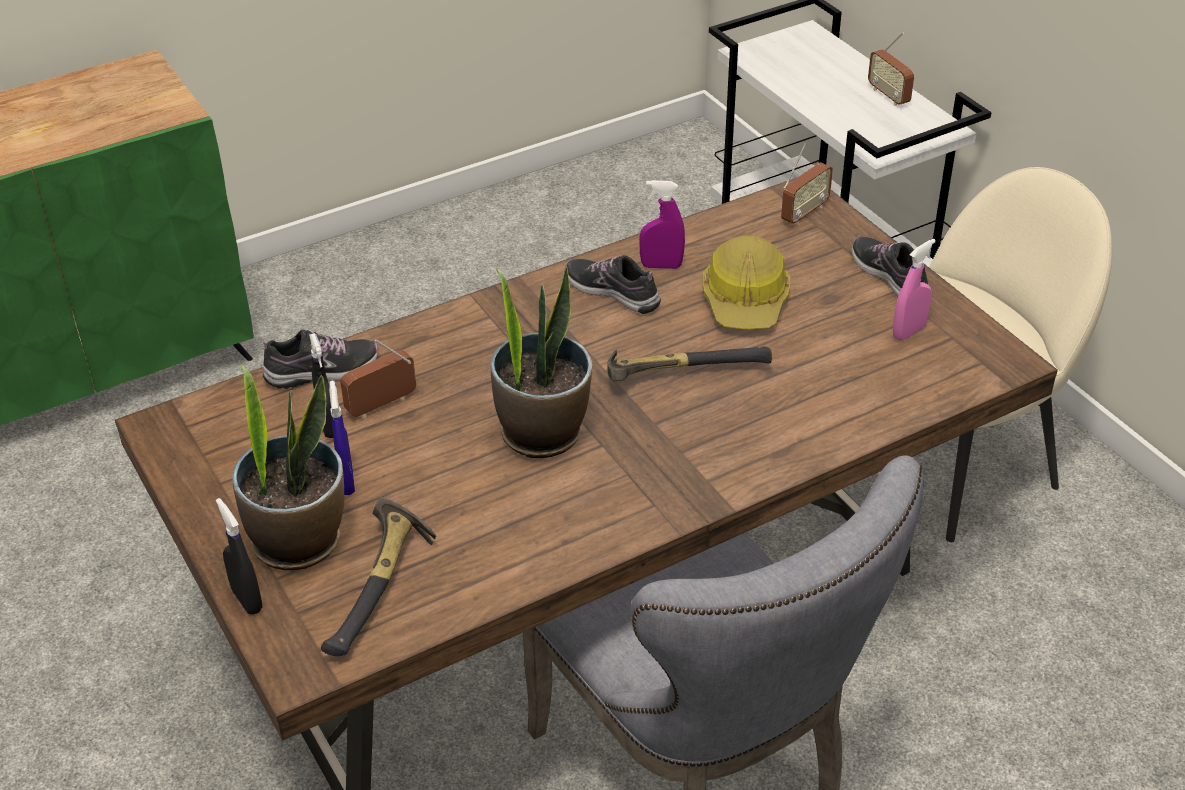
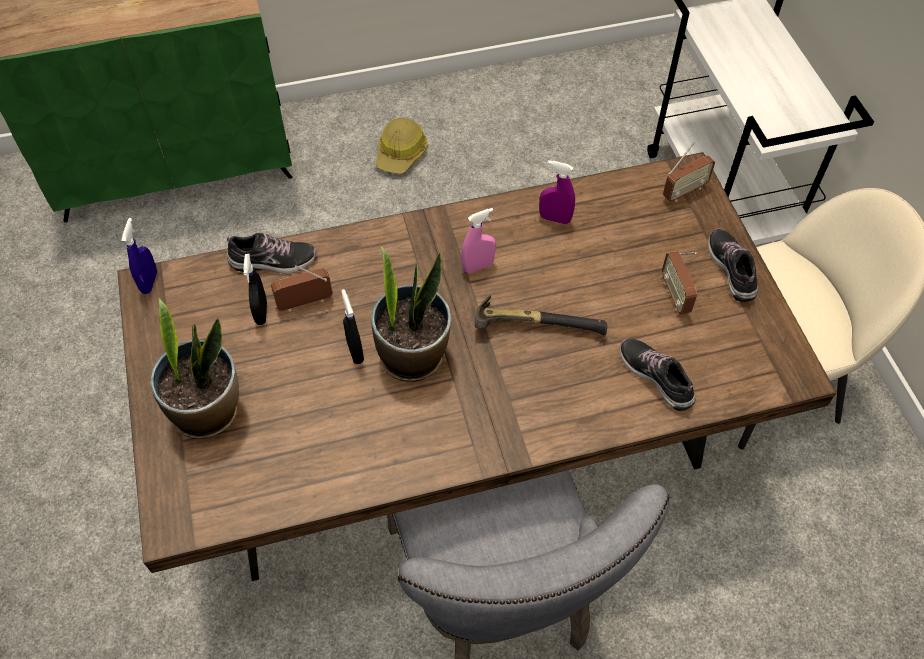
camera: 15 degrees right, 15 degrees up
(247, 600) = (155, 455): black spray bottle -> black spray bottle (355, 351)
(346, 481) = (258, 366): blue spray bottle -> blue spray bottle (149, 282)
(381, 588) = (251, 469): hammer -> none
(612, 292) = (509, 236): shoe -> shoe (656, 377)
(746, 301) = (609, 267): hard hat -> hard hat (401, 153)
(888, 96) = (798, 82): radio -> radio (675, 295)
(909, 332) = (727, 327): pink spray bottle -> pink spray bottle (478, 266)

